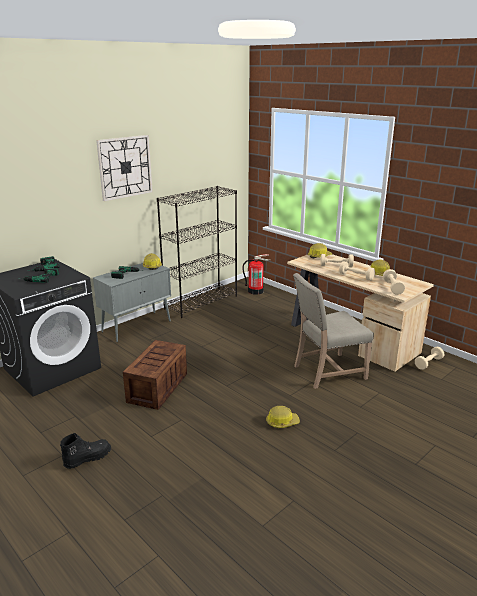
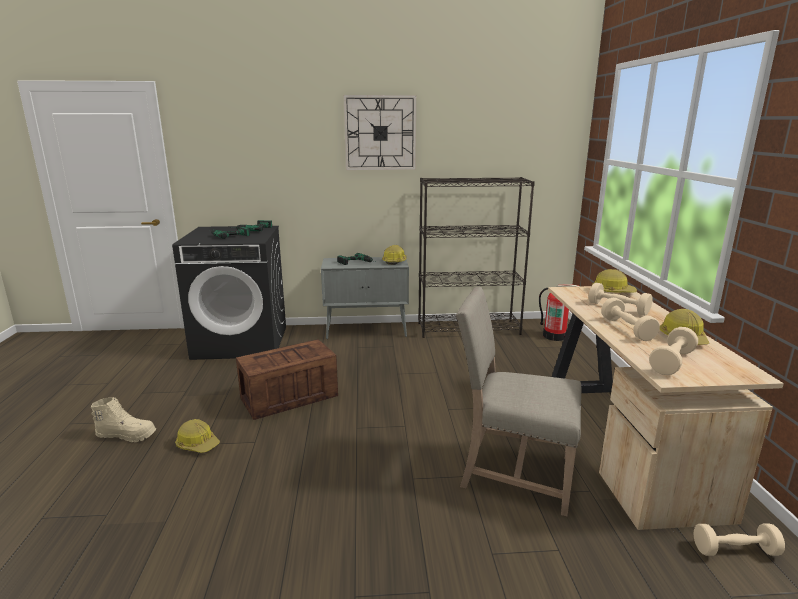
camera: 40 degrees right, 5 degrees down
(87, 458) = (127, 435): black boot -> beige boot
(282, 422) = (349, 508): hard hat -> hard hat (198, 444)

